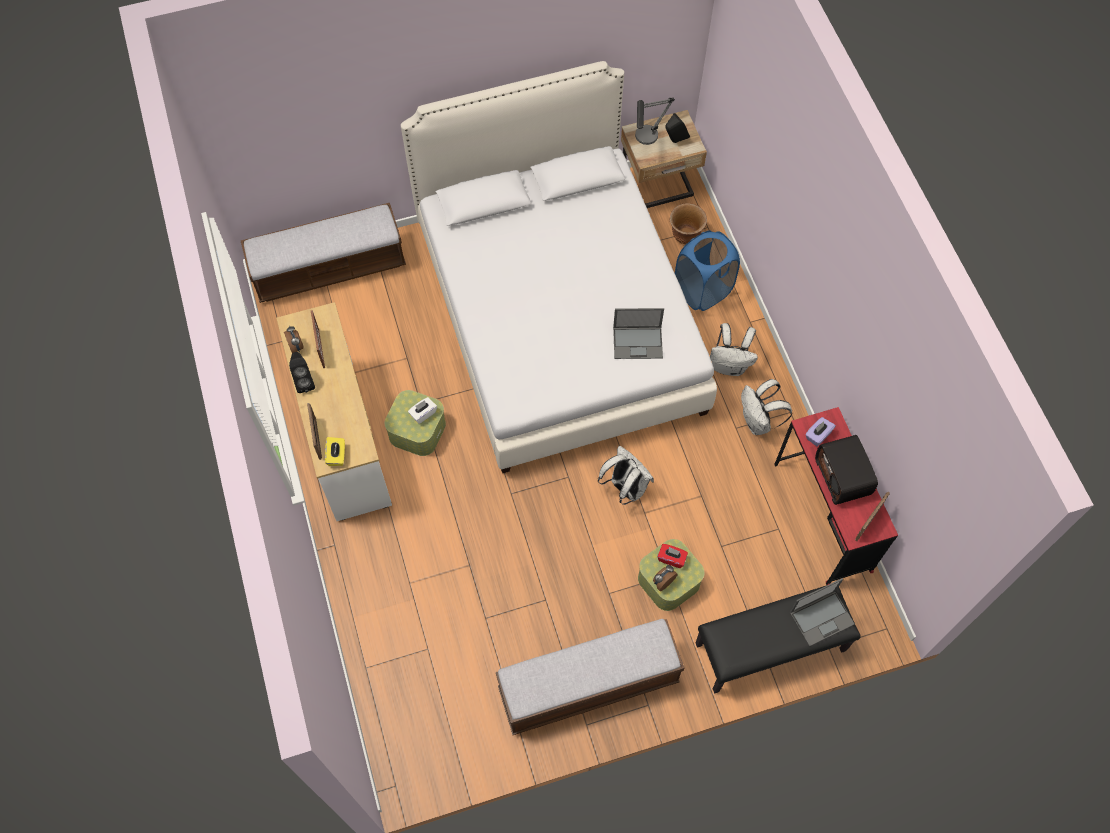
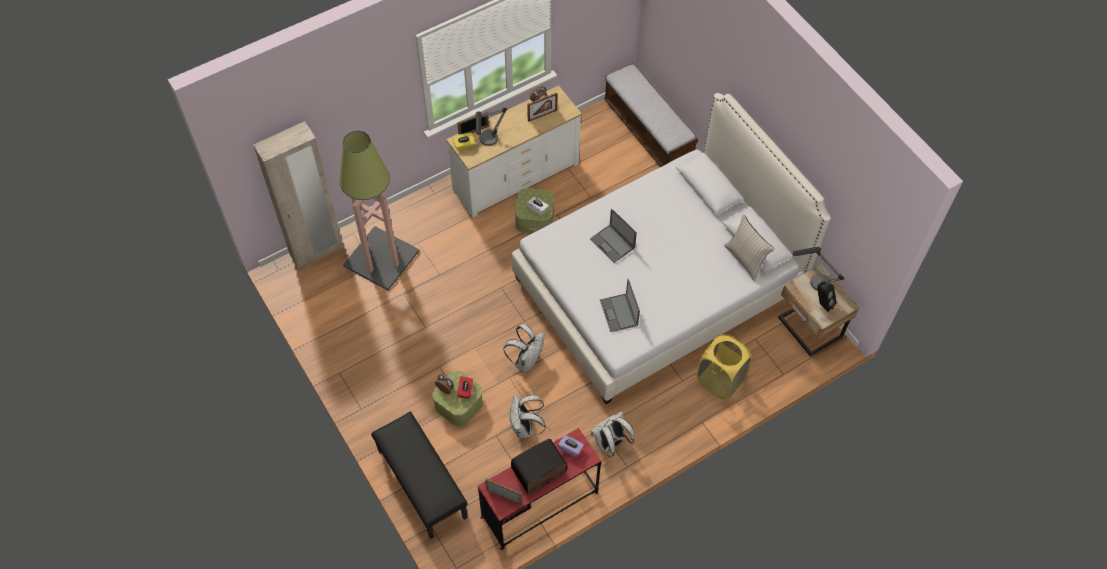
camera: 75 degrees right, 5 degrees down
(304, 381) = (514, 113): black speaker -> none
(342, 425) = (487, 143): none -> table lamp
(380, 724) = (317, 251): none -> beige wardrobe
(418, 637) = (381, 257): none -> floor lamp
(588, 685) = (367, 367): bench -> none
(598, 194) = (745, 259): none -> beige pillow
(685, 236) = (768, 358): brown planter -> none
(702, 290) = (719, 381): blue laundry basket -> yellow laundry basket
(729, 366) = (655, 413): white backpack -> white backpack (525, 427)
(822, 617) = (432, 492): laptop -> laptop (612, 244)

